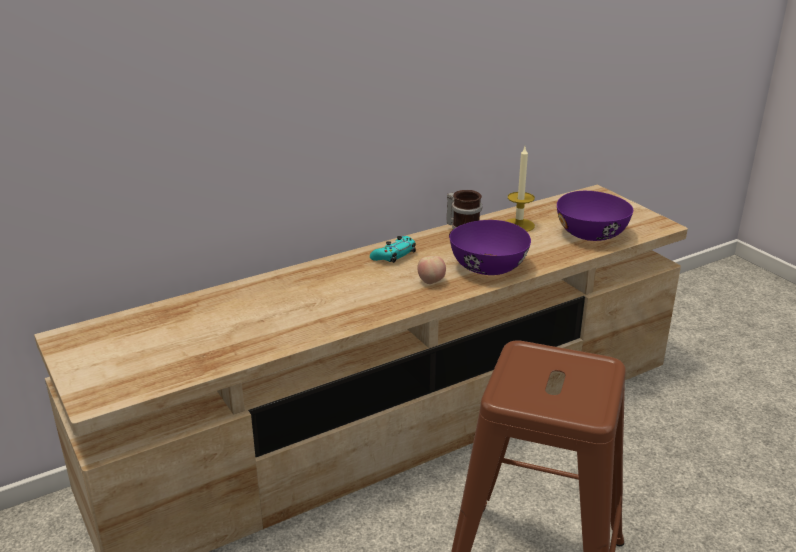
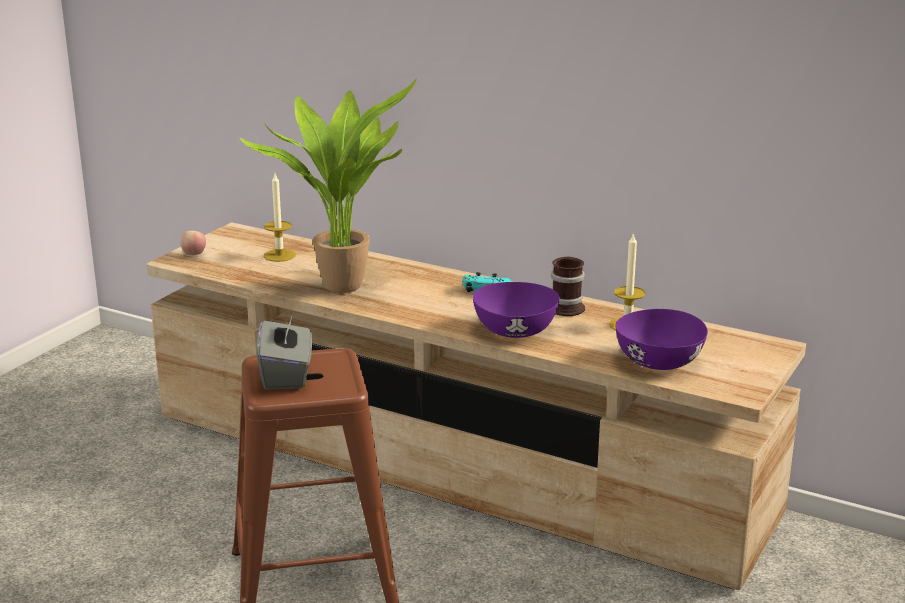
camera: 60 degrees right, 5 degrees down
(178, 329) = (279, 255): none -> candle
(301, 314) = (344, 284): none -> potted plant
(431, 282) = (455, 315): apple -> apple (194, 255)
(550, 389) = (286, 375): none -> grey tissue box

